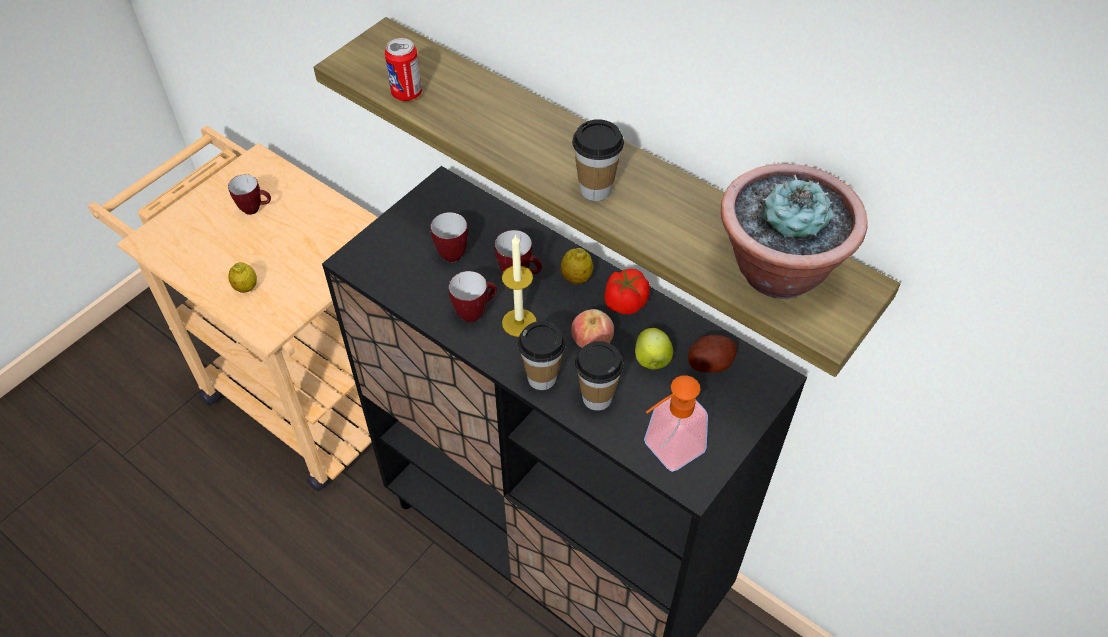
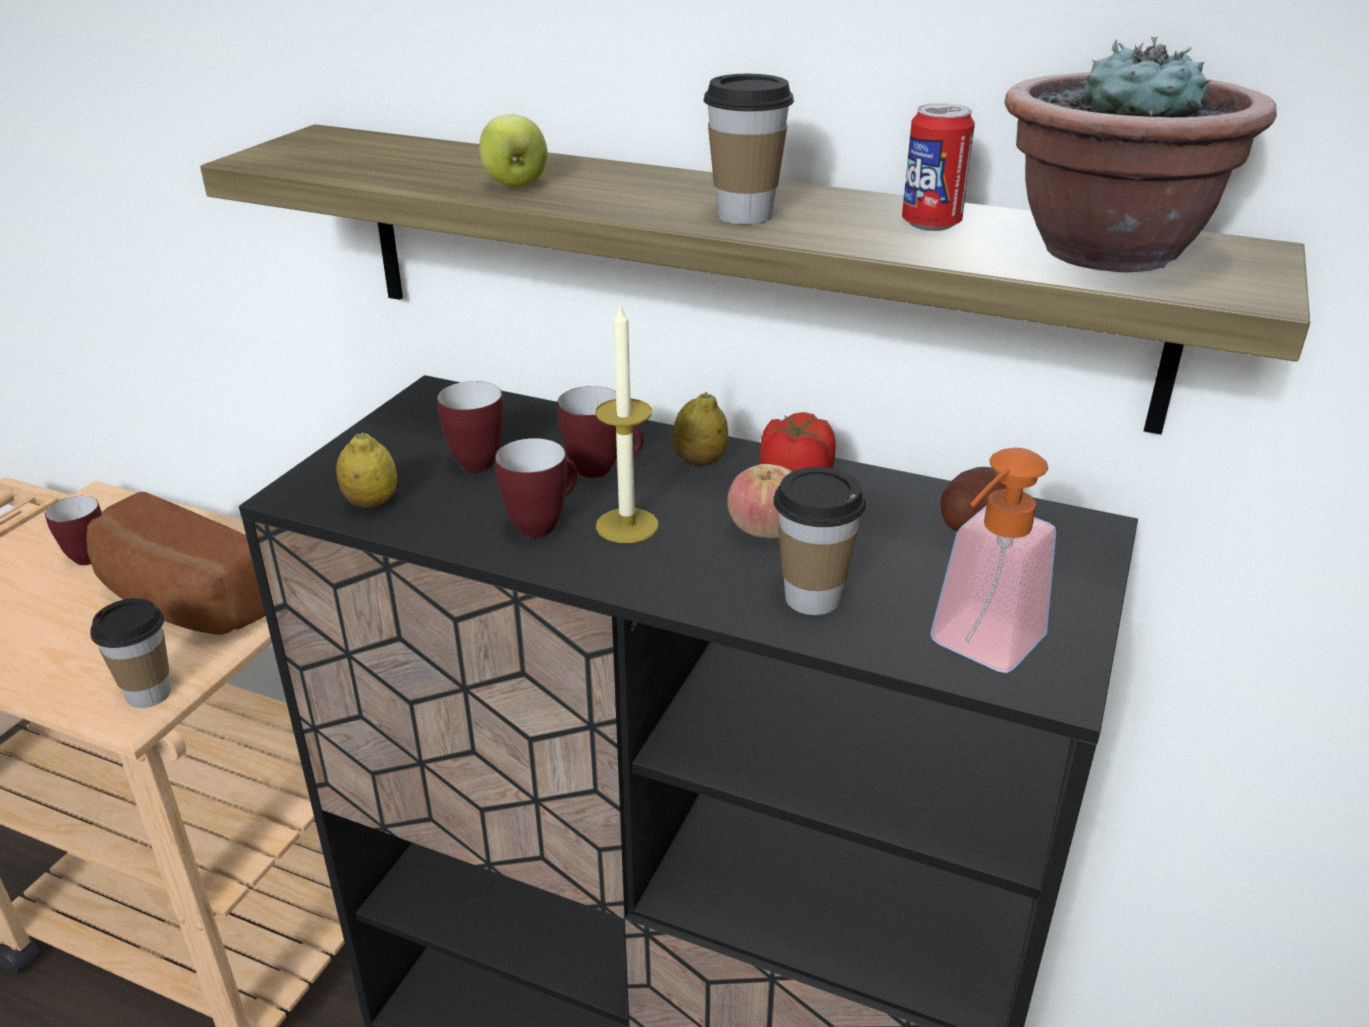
camera: 15 degrees left, 20 degrees down
(246, 287) = (86, 660): lemon -> lemon (371, 503)
(299, 256) = (181, 604): none -> bread
(406, 94) = (374, 171): can -> can (931, 224)
(542, 378) = (700, 588): cup -> cup (149, 694)
(652, 361) = (880, 537): apple -> apple (515, 184)

